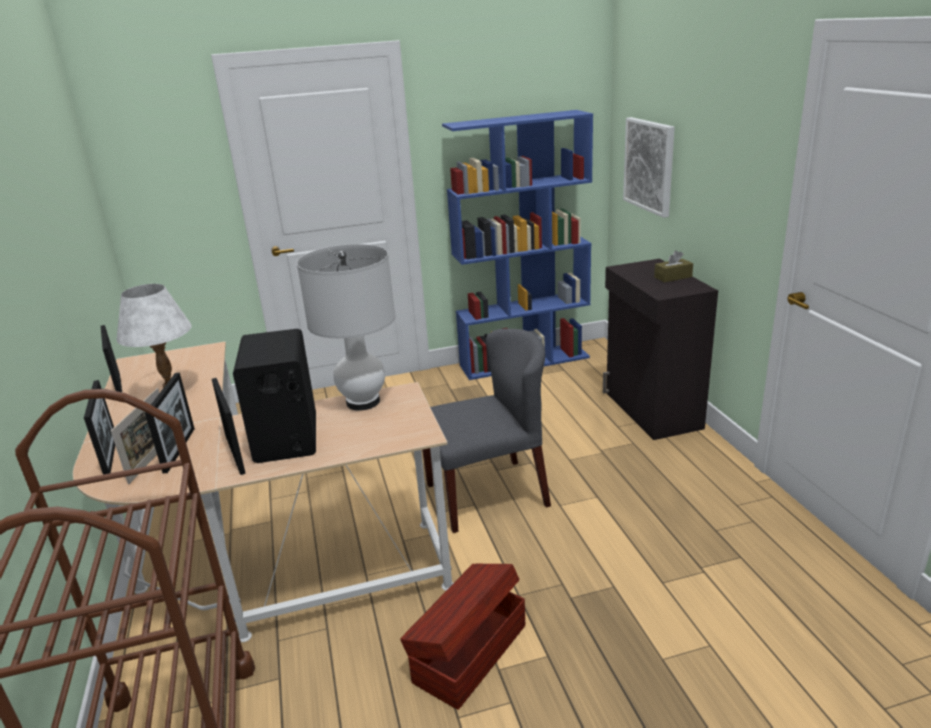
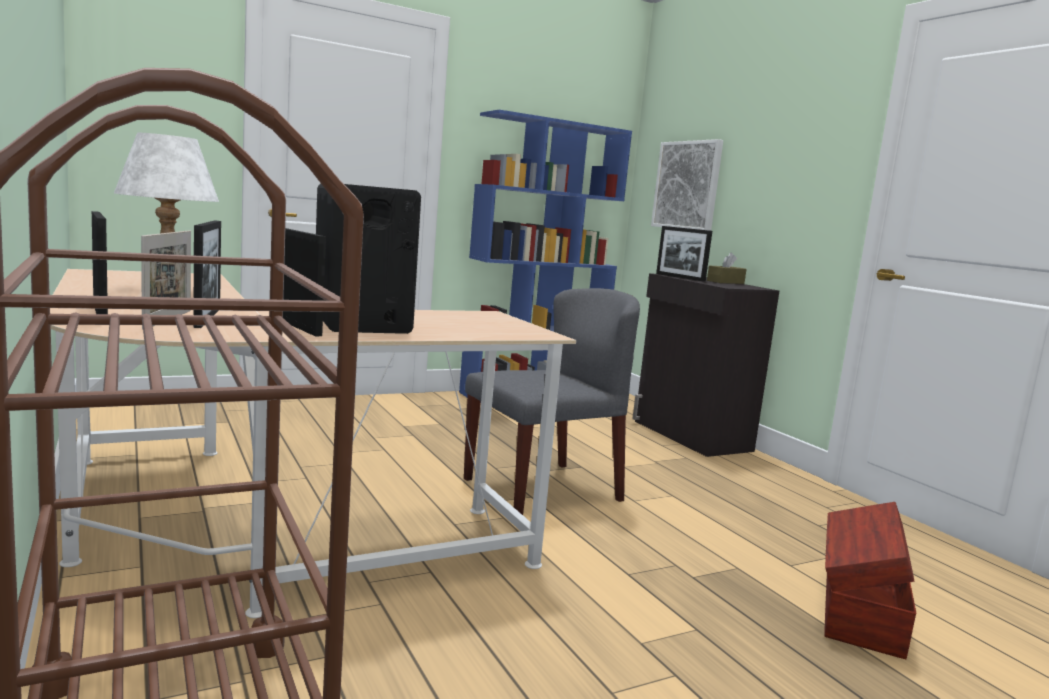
camera: 15 degrees left, 15 degrees down
(119, 387) = (84, 281): picture frame -> picture frame (680, 277)
(363, 402) = (442, 314): white table lamp -> none
(468, 653) = (592, 627): brown storage box -> brown storage box (859, 611)

